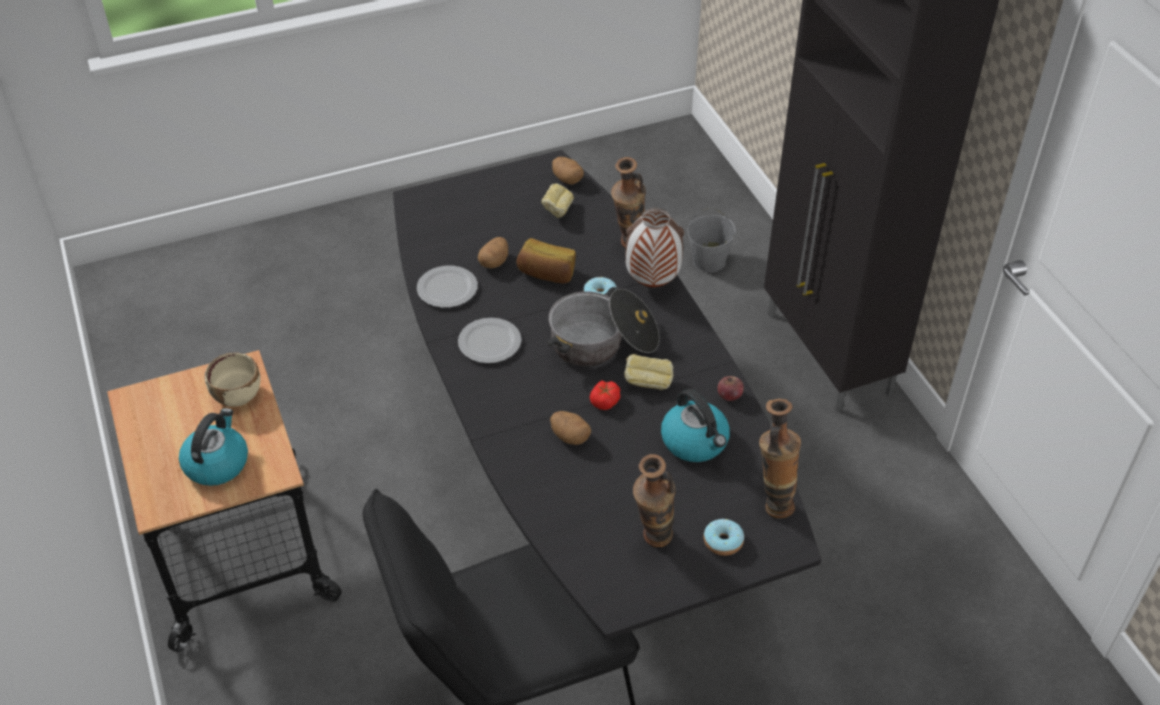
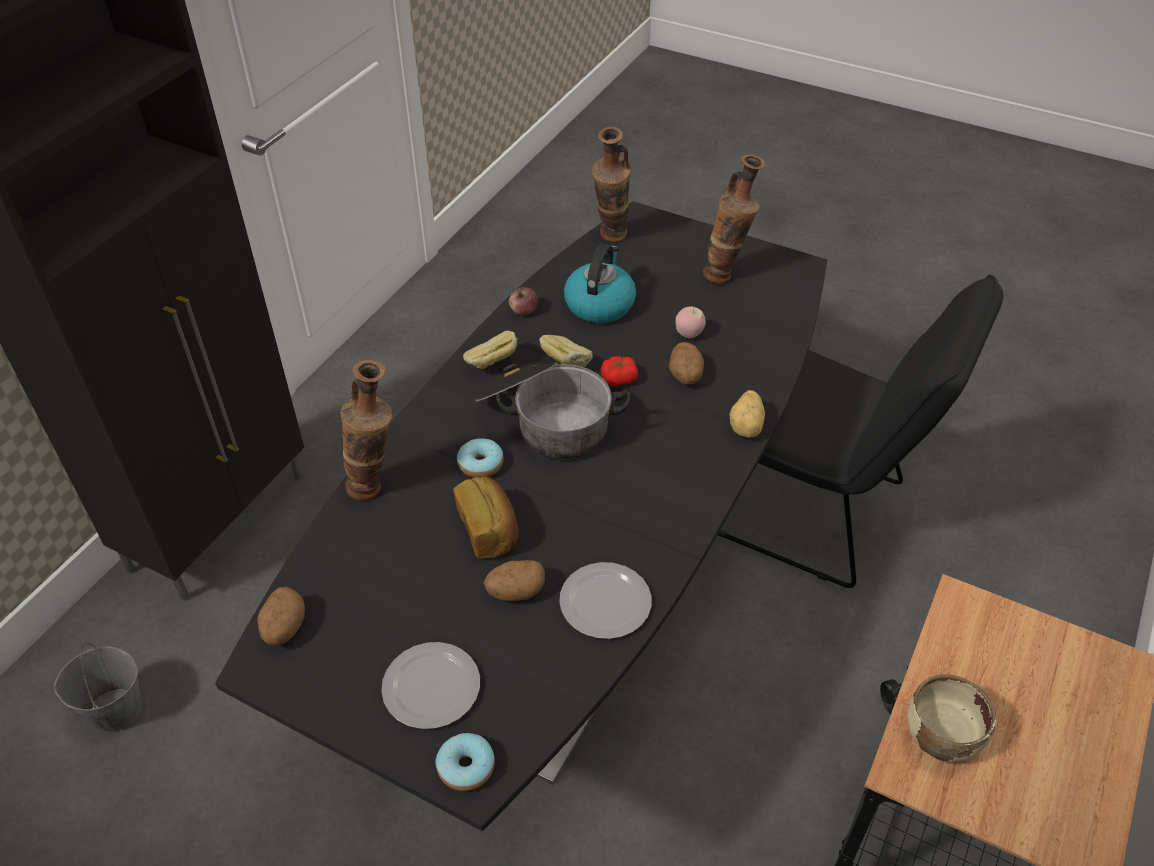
camera: 130 degrees left, 0 degrees up
(217, 463) = (1023, 667): kettle -> none
(490, 342) = (640, 506): plate -> plate (429, 687)
(491, 434) = (747, 426): none -> potato
(557, 211) = (364, 593): bread -> bread (492, 365)
(609, 469) = (689, 334): none -> apple
(651, 284) = (421, 436): vase -> none
(723, 542) = (678, 246): donut -> donut (466, 767)

